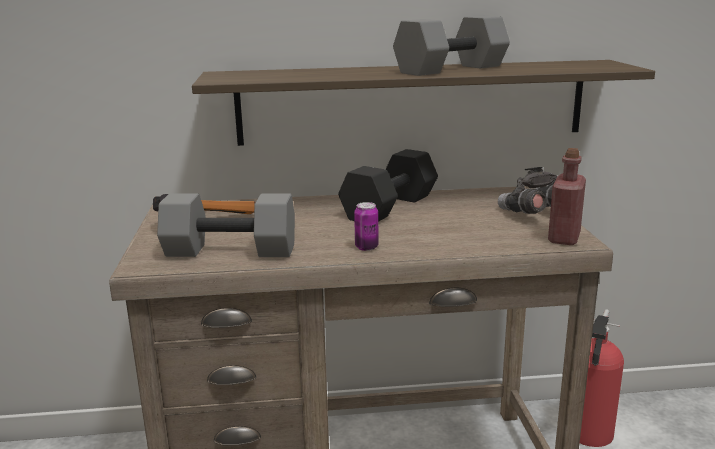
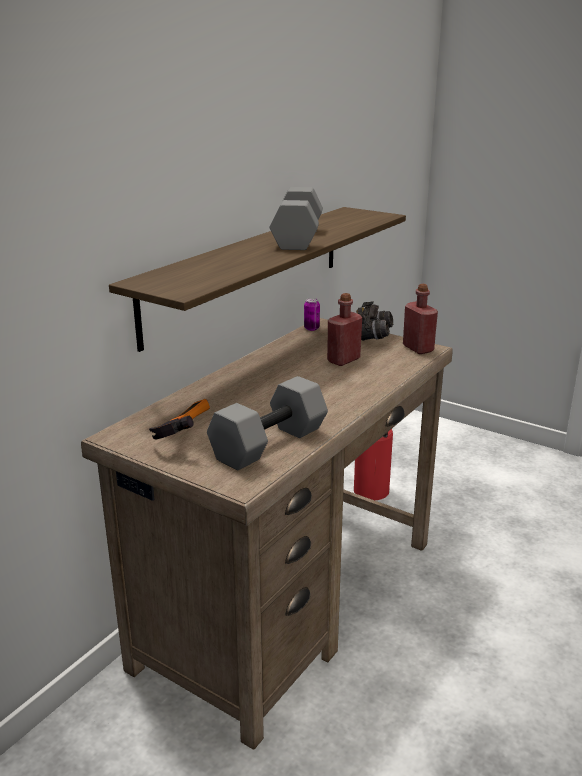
camera: 50 degrees left, 5 degrees up
(366, 247) = (341, 400): can -> can (311, 328)
(389, 207) = (278, 366): black dumbbell -> none
(458, 221) = (343, 360): none -> red bottle

